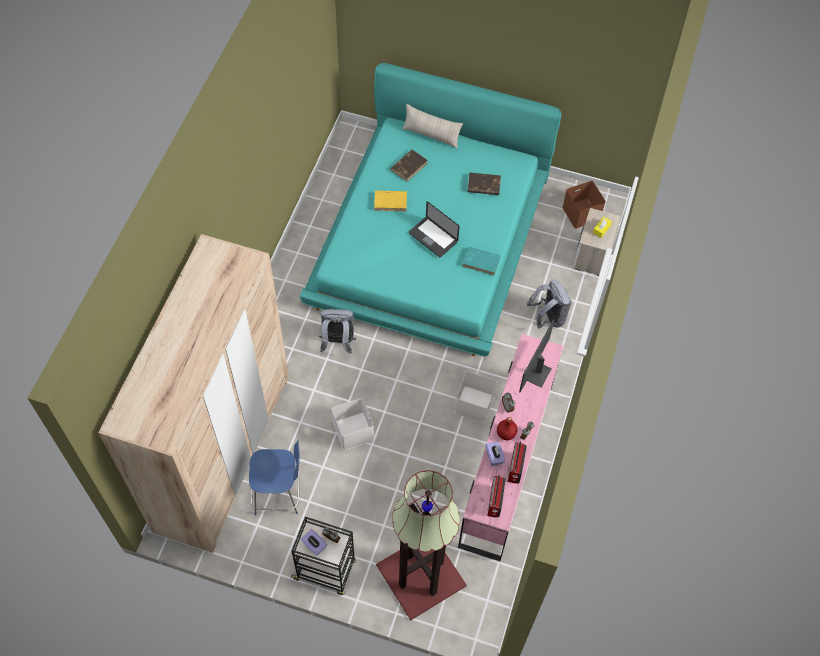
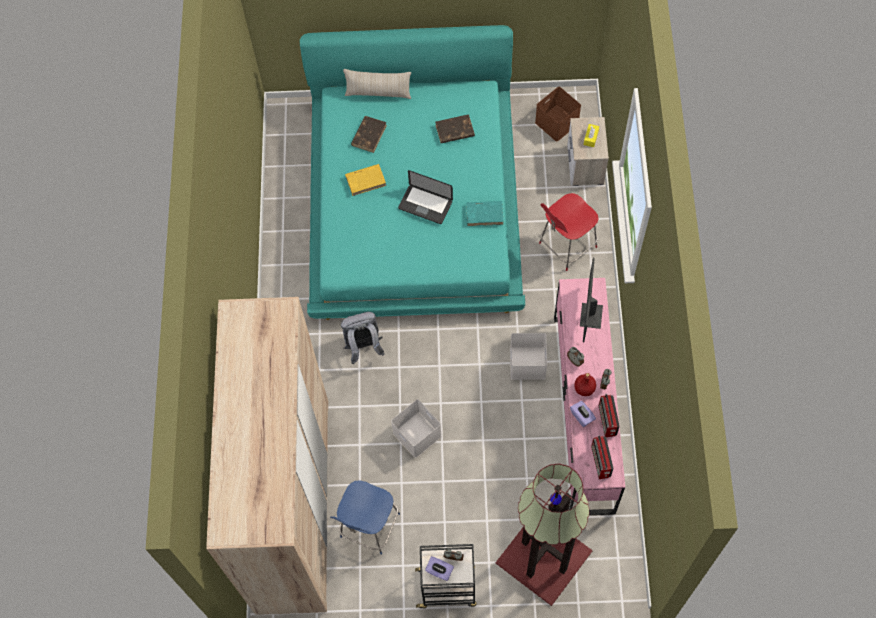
camera: 15 degrees left, 5 degrees up
(279, 494) = (369, 527): blue chair -> blue chair turned 135 degrees clockwise
(548, 318) = (566, 246): grey backpack -> red chair

